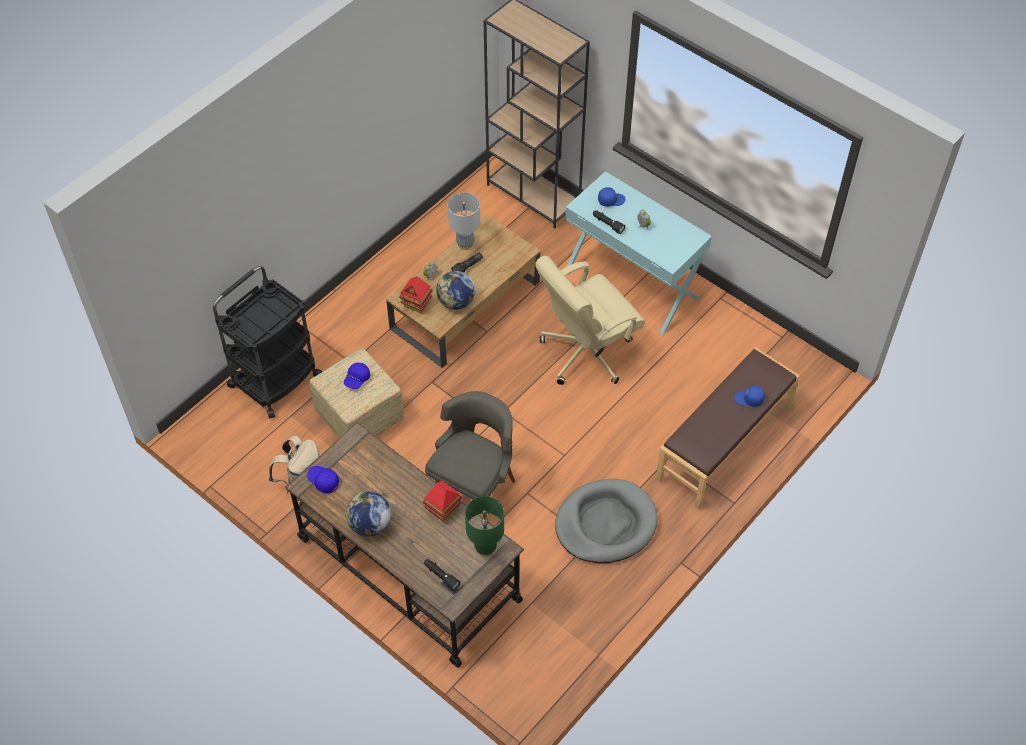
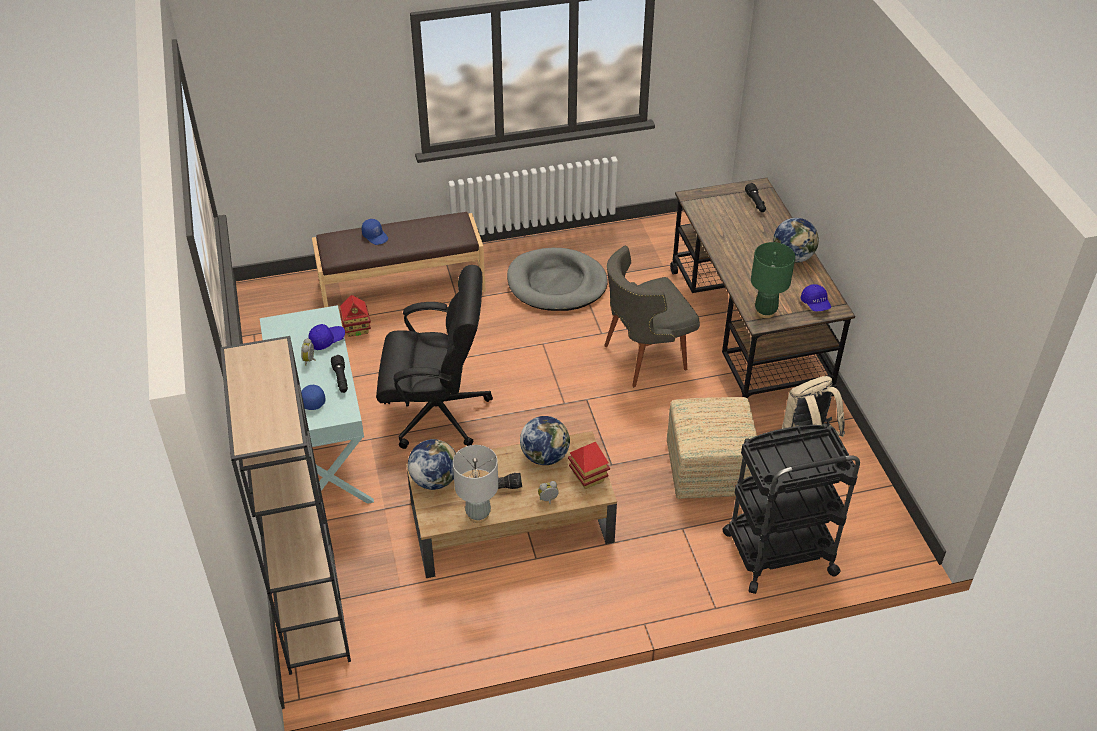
camera: 145 degrees left, 10 degrees down
(357, 379) = (711, 424): blue cap -> blue cap (327, 340)
(442, 509) = (721, 240): toy house -> toy house (357, 329)
(485, 548) = (706, 203): green table lamp -> green table lamp (765, 312)
(512, 249) = (434, 480): none -> globe
(586, 352) = (436, 413): beige office chair -> black office chair

